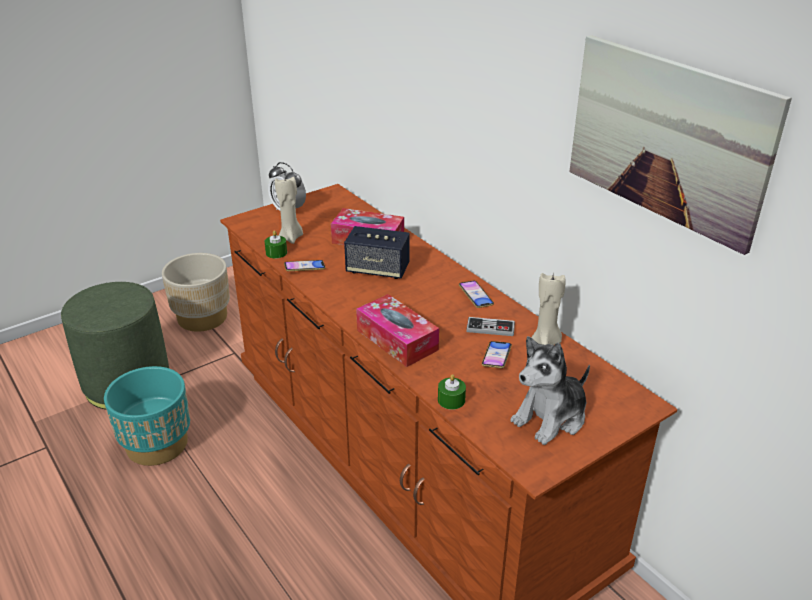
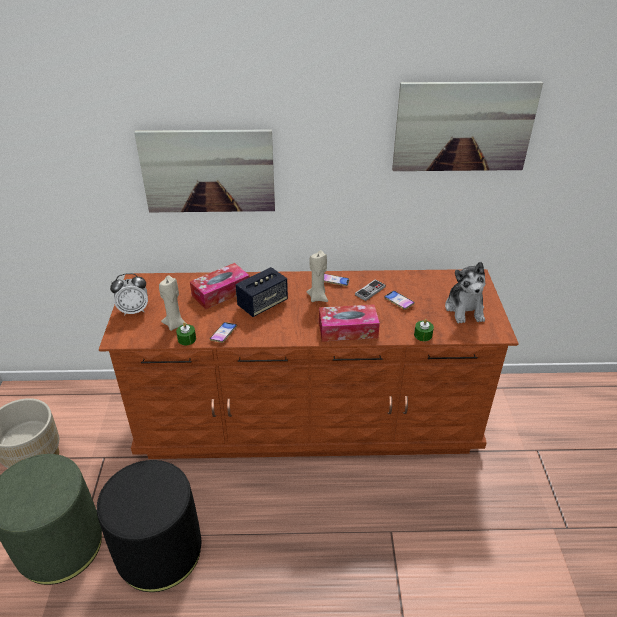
camera: 55 degrees left, 5 degrees up
(157, 444) = (159, 552): turquoise planter -> black ottoman
(406, 92) = (208, 171): none -> picture
(546, 343) = (401, 279): beige candle -> beige candle (318, 297)

